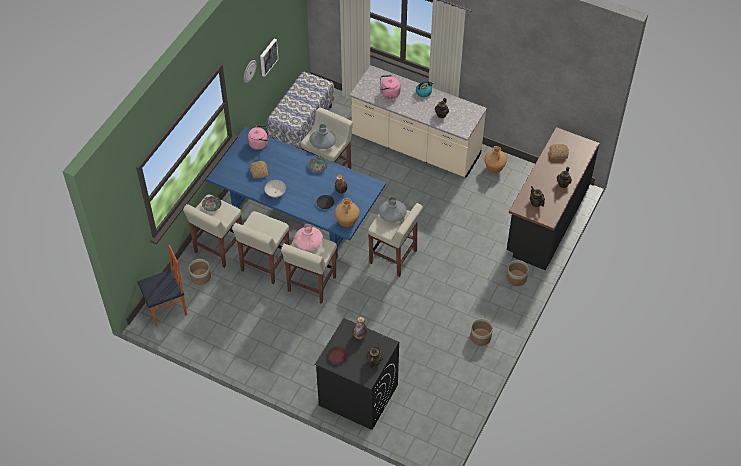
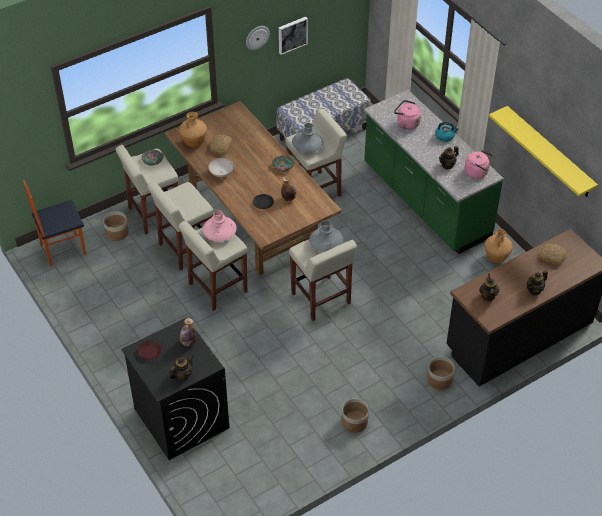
camera: 30 degrees right, 5 degrees down
(167, 310) = (62, 249): chair -> chair turned 150 degrees clockwise
(259, 143) = (242, 121): pink kettle -> pink kettle (477, 172)
(299, 218) = (253, 220): blue dining table -> brown dining table
(347, 222) = (271, 231): brown vase -> brown vase (194, 143)
(415, 147) = (425, 202): beige counter -> green counter
(524, 77) = (549, 152): none -> yellow shelf

